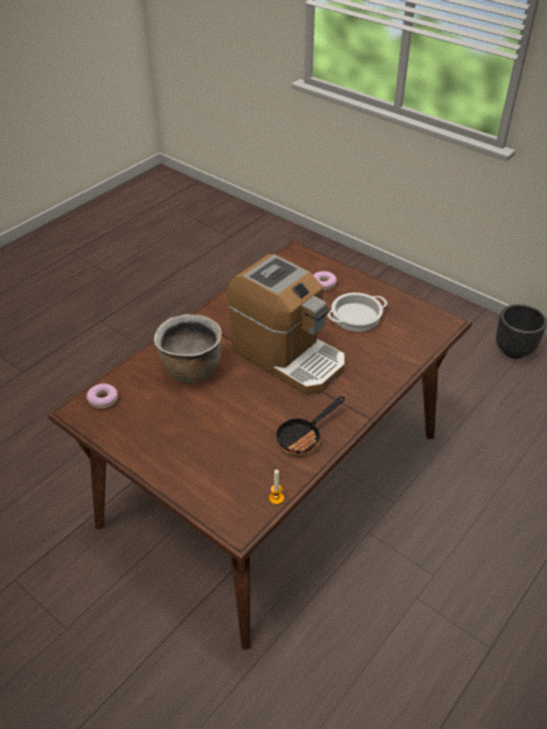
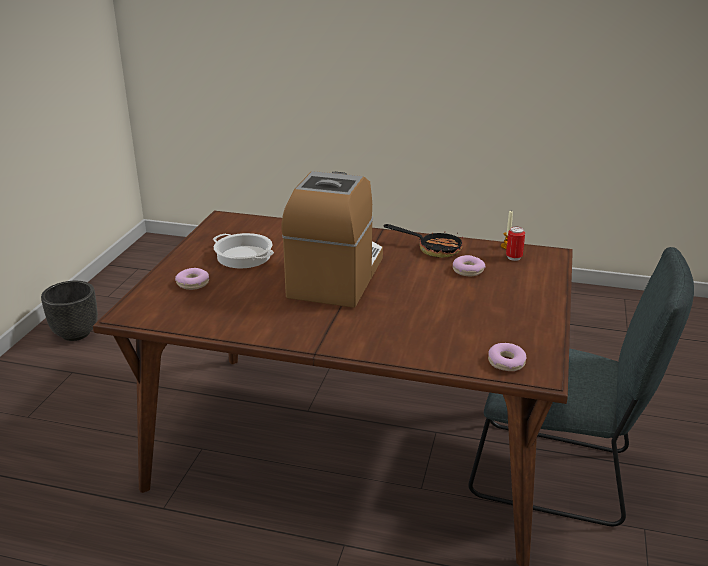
camera: 115 degrees left, 15 degrees down
(155, 604) = (559, 475): none -> grey chair
(191, 370) = (406, 323): brown cooking pot -> none
(245, 442) = (468, 271): none -> donut
(249, 490) = (514, 257): none -> can

